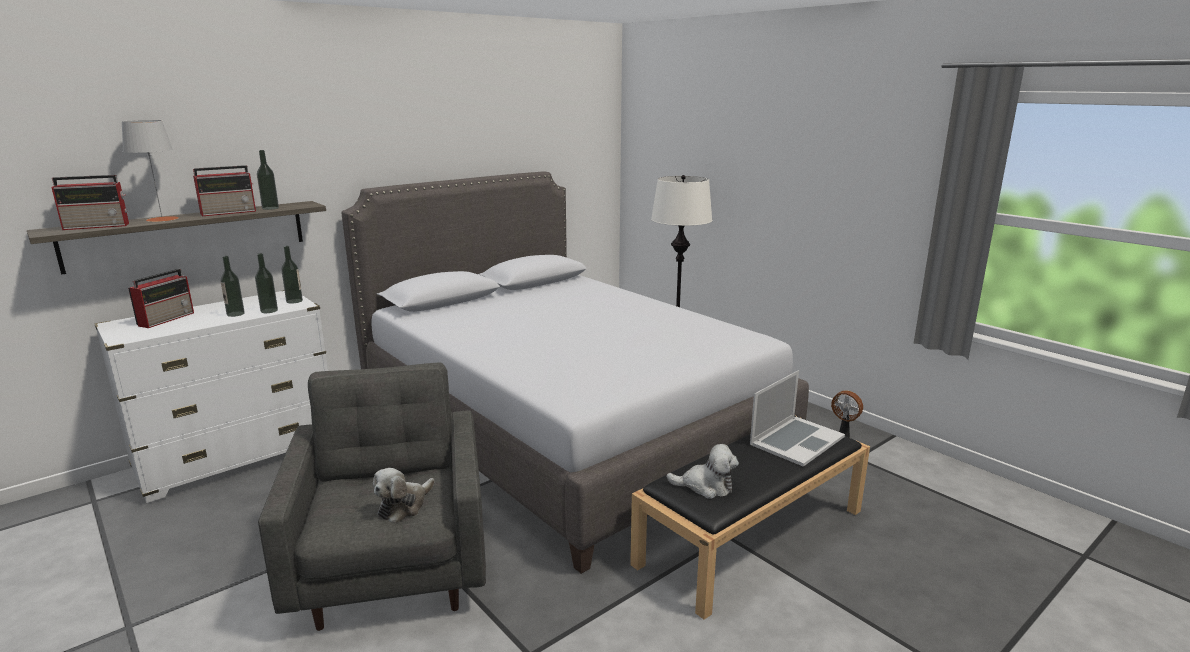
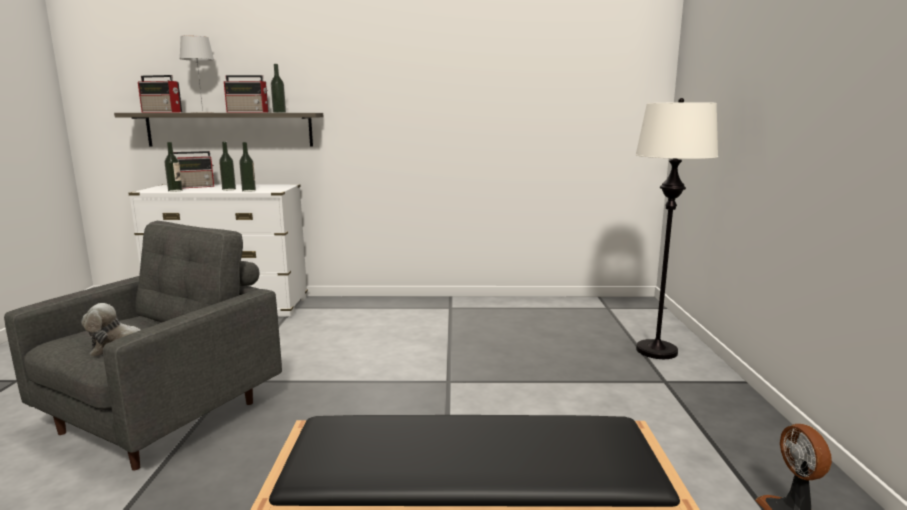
camera: 40 degrees right, 5 degrees down
(294, 301) = (278, 189): bottle -> bottle (175, 190)
(565, 427) = (463, 362): grey bed -> none
(706, 486) = (351, 445): plush toy -> none
(796, 440) = (567, 446): laptop -> none

